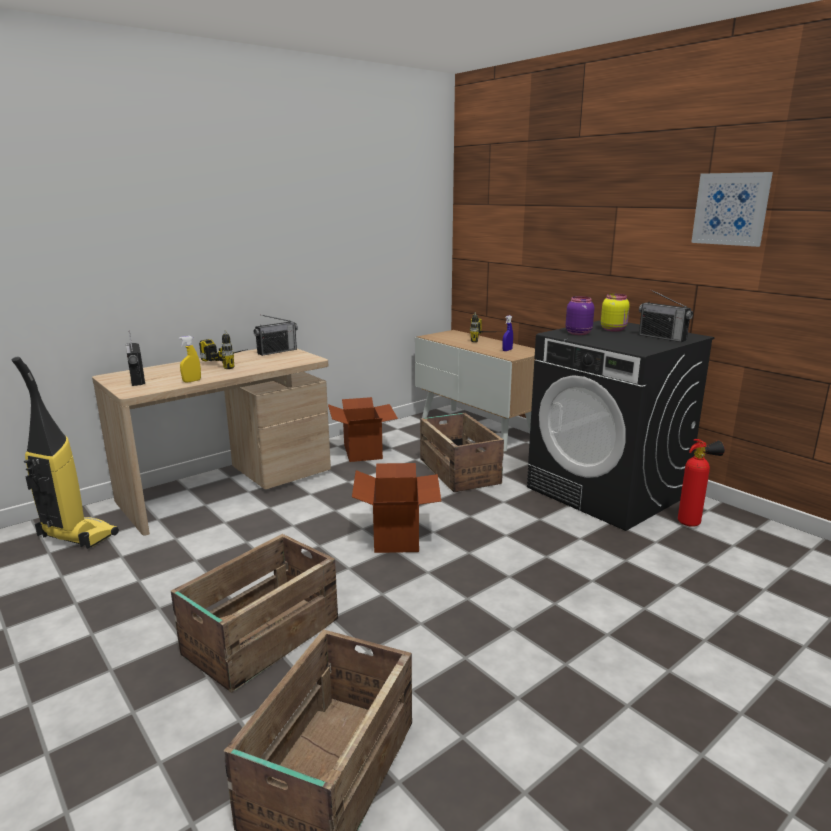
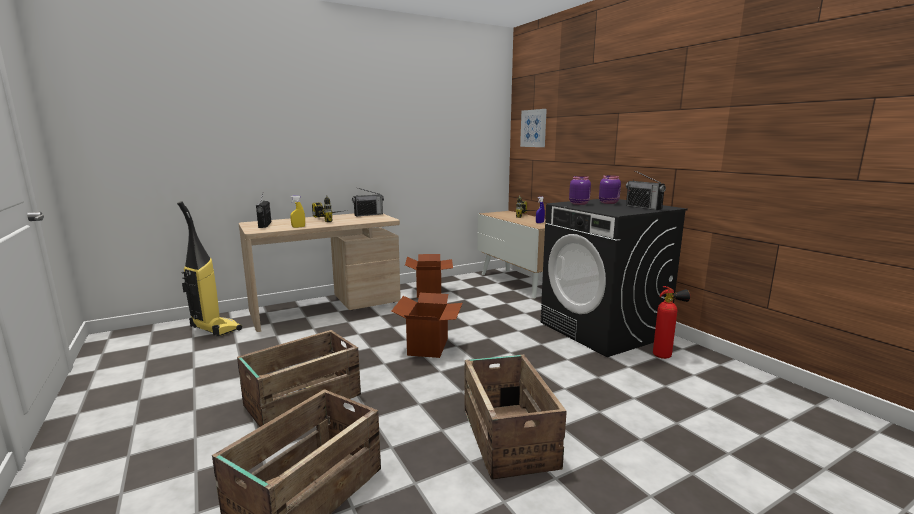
camera: 10 degrees right, 5 degrees down
(459, 471) = (493, 308): crate -> crate (508, 436)
(613, 329) = (609, 203): yellow jar -> purple jar
(731, 209) = (699, 108): picture -> picture (533, 128)

